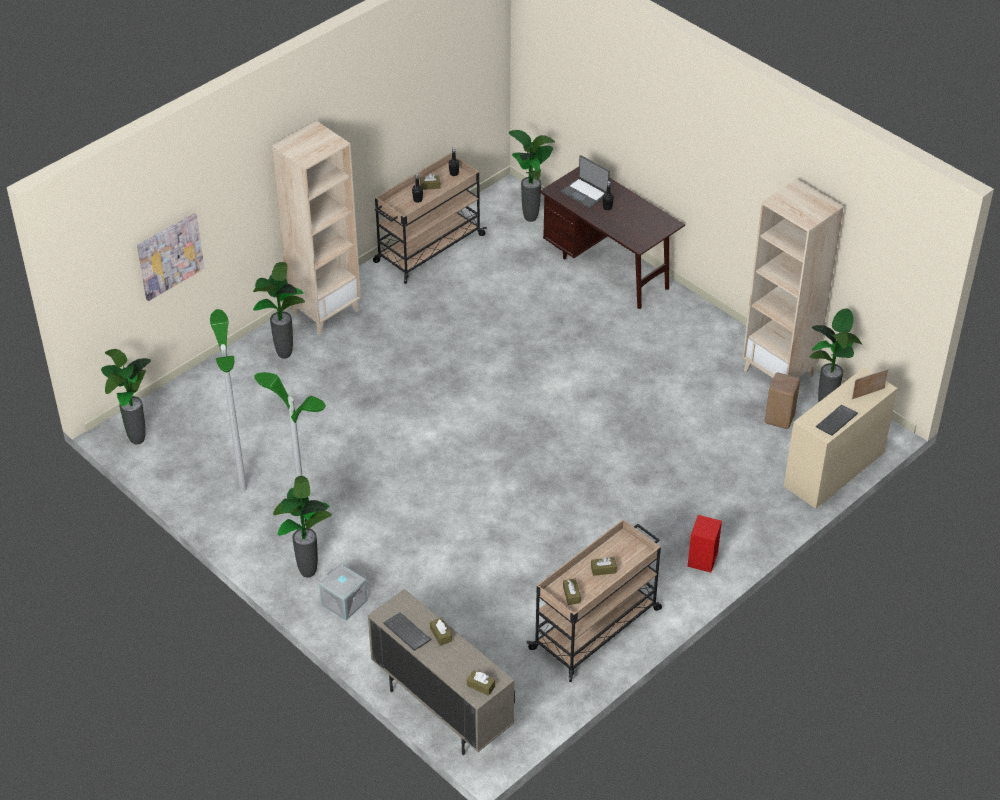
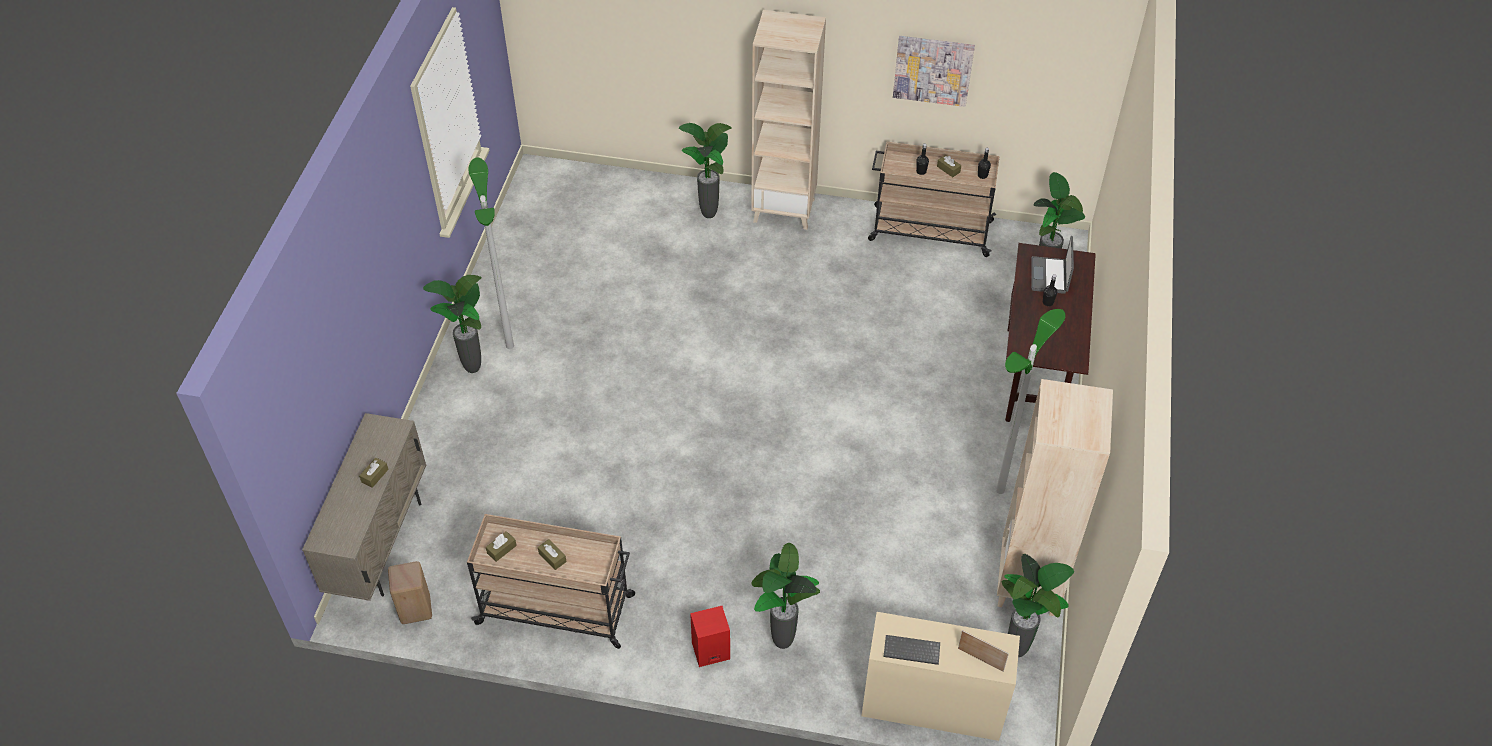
camera: 55 degrees right, 5 degrees up
(137, 442) = (535, 187): potted plant -> potted plant (781, 643)
(170, 256) = (630, 49): picture -> picture (933, 70)
(242, 488) = (536, 275): floor lamp -> floor lamp (1000, 490)
(343, 602) = (457, 410): grey storage box -> none
(406, 632) = (361, 449): keyboard -> none
(481, 686) = (331, 537): brown tissue box -> none
(779, 418) = (962, 616): beige stool -> beige stool (416, 608)

